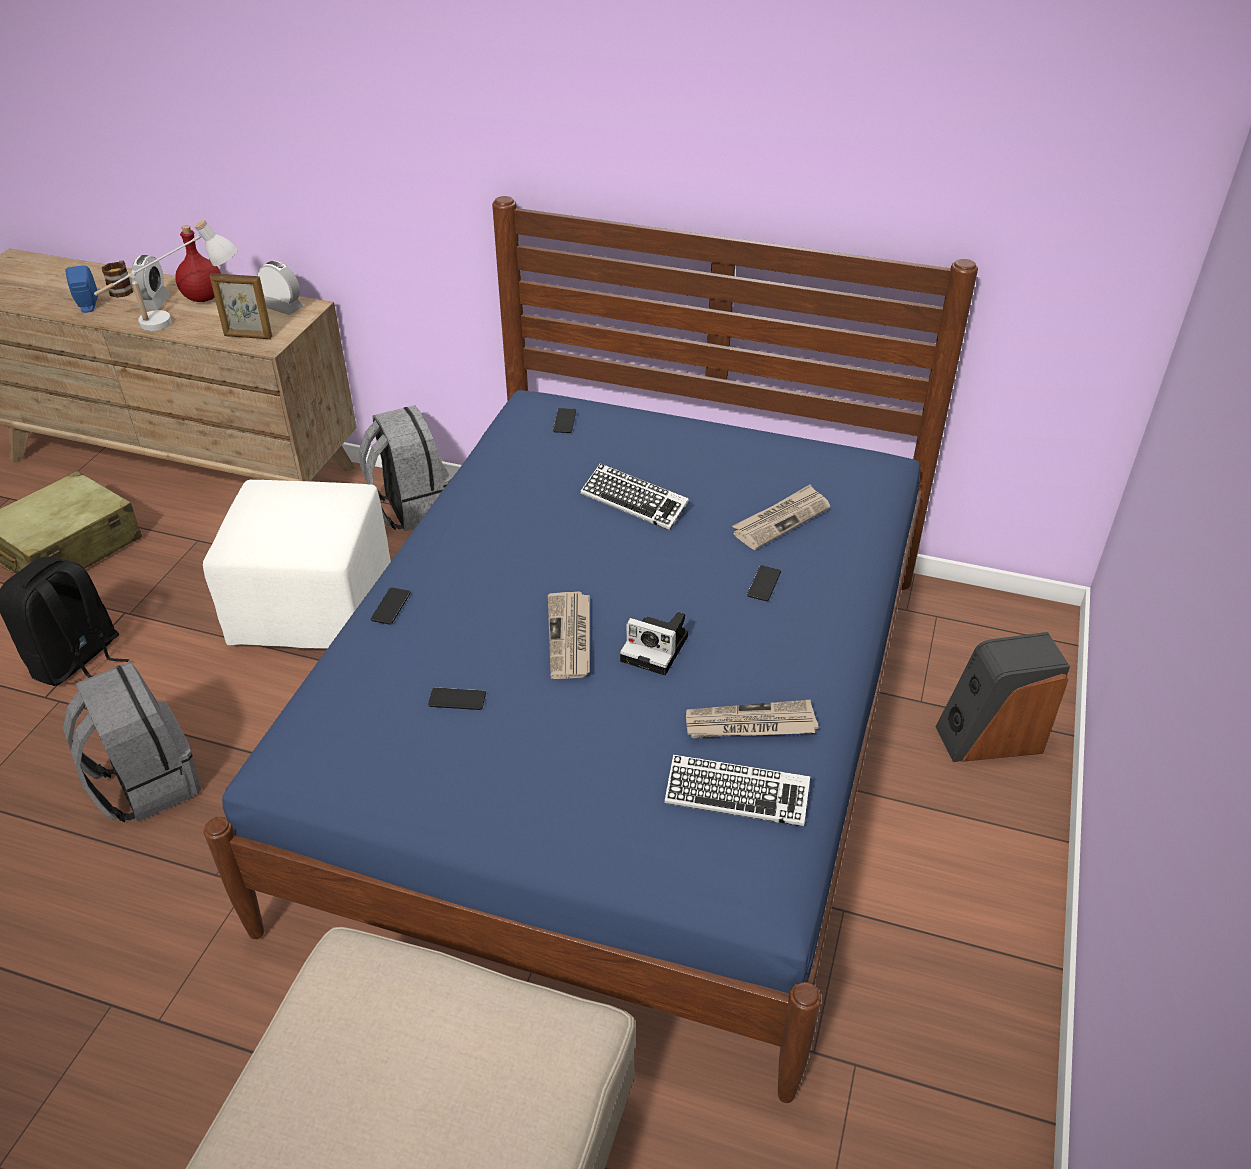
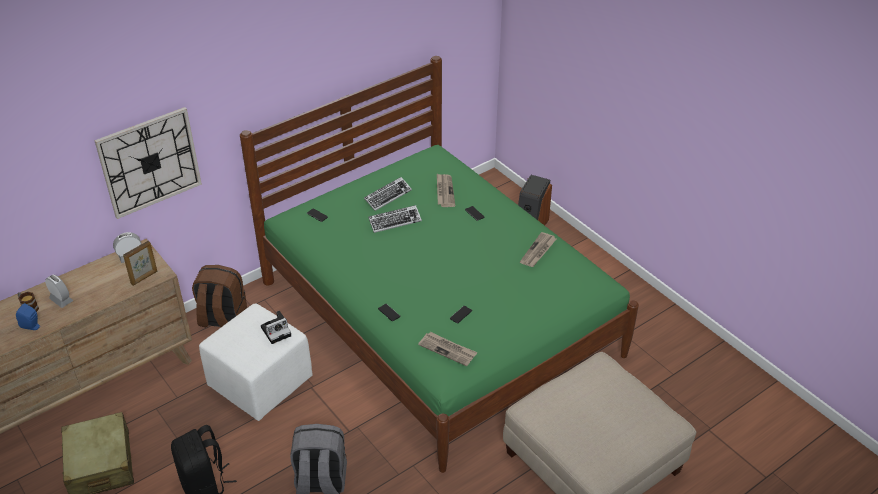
camera: 55 degrees left, 0 degrees up
(179, 321) = (96, 297): white table lamp -> none
(204, 298) = (81, 281): red bottle -> none
(346, 167) = (149, 162): none -> wall clock
(410, 507) = (222, 319): grey backpack -> brown backpack
(570, 637) = (456, 272): newspaper -> newspaper (448, 350)
(624, 733) = (439, 318): blue bed -> green bed
(657, 648) = (482, 254): camera -> camera (277, 331)
(736, 795) = (565, 270): keyboard -> keyboard (387, 196)

